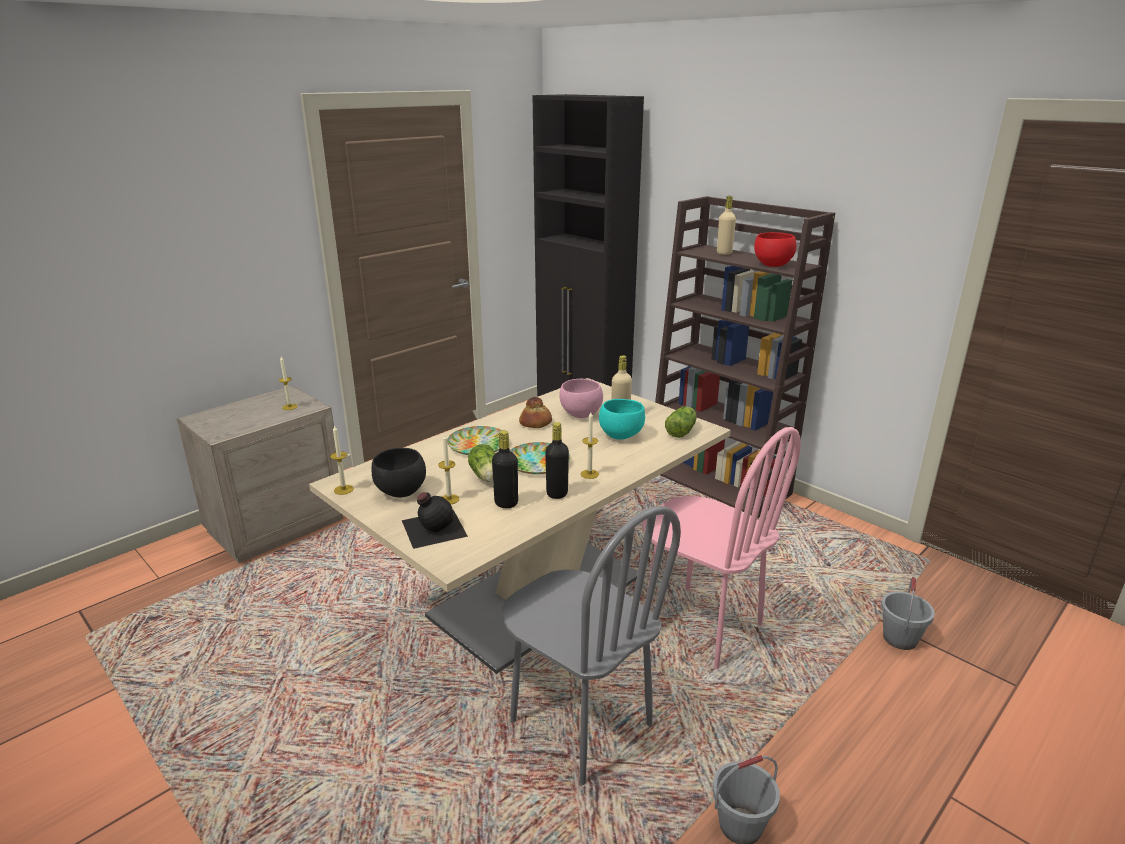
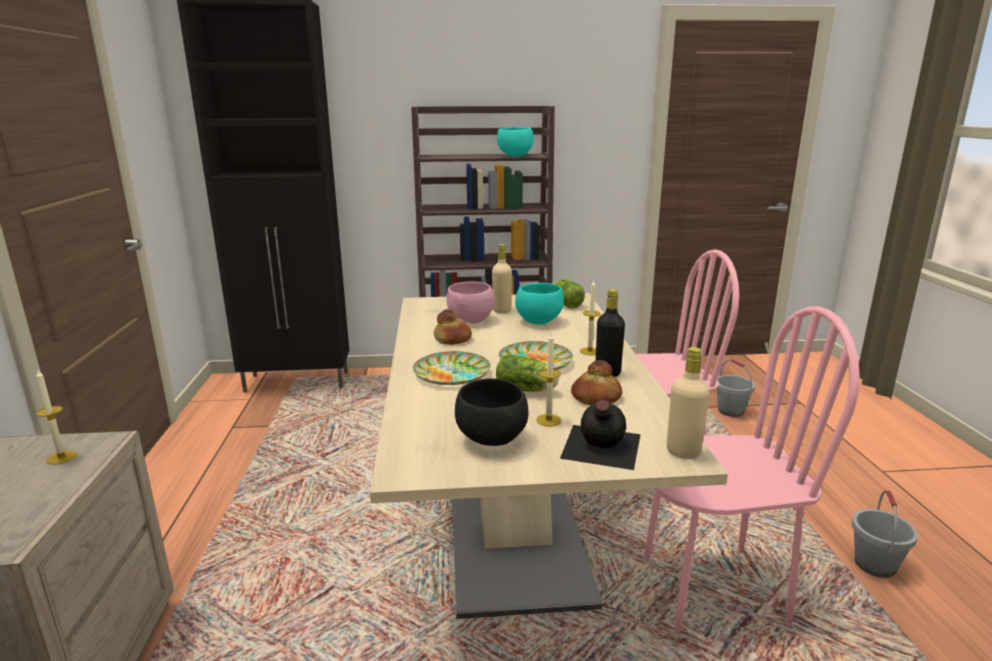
camera: 50 degrees left, 5 degrees down
(343, 489) = (429, 472): candle -> none
(506, 503) = (596, 397): black bottle -> bread
(580, 724) = (712, 589): grey chair -> pink chair
(724, 253) = (456, 155): beige bottle -> beige bottle (683, 452)
(772, 265) = (515, 156): red bowl -> turquoise bowl

